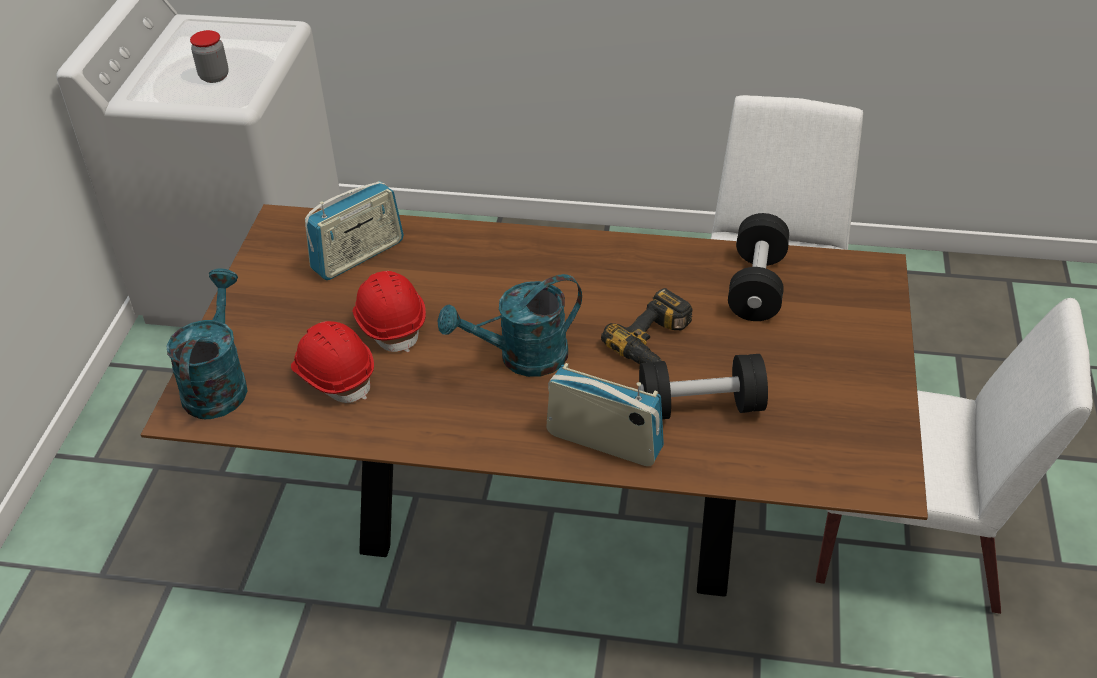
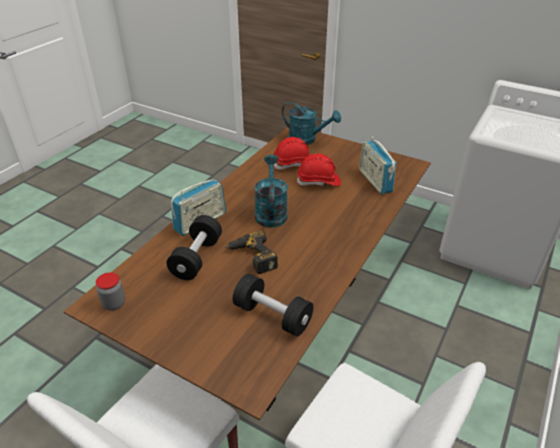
camera: 110 degrees right, 5 degrees down
(214, 76) = (514, 129): jar -> jar (114, 304)

